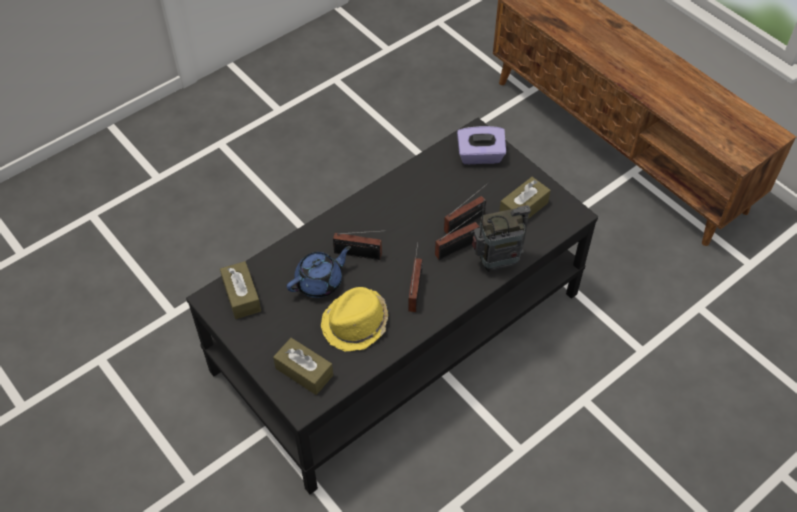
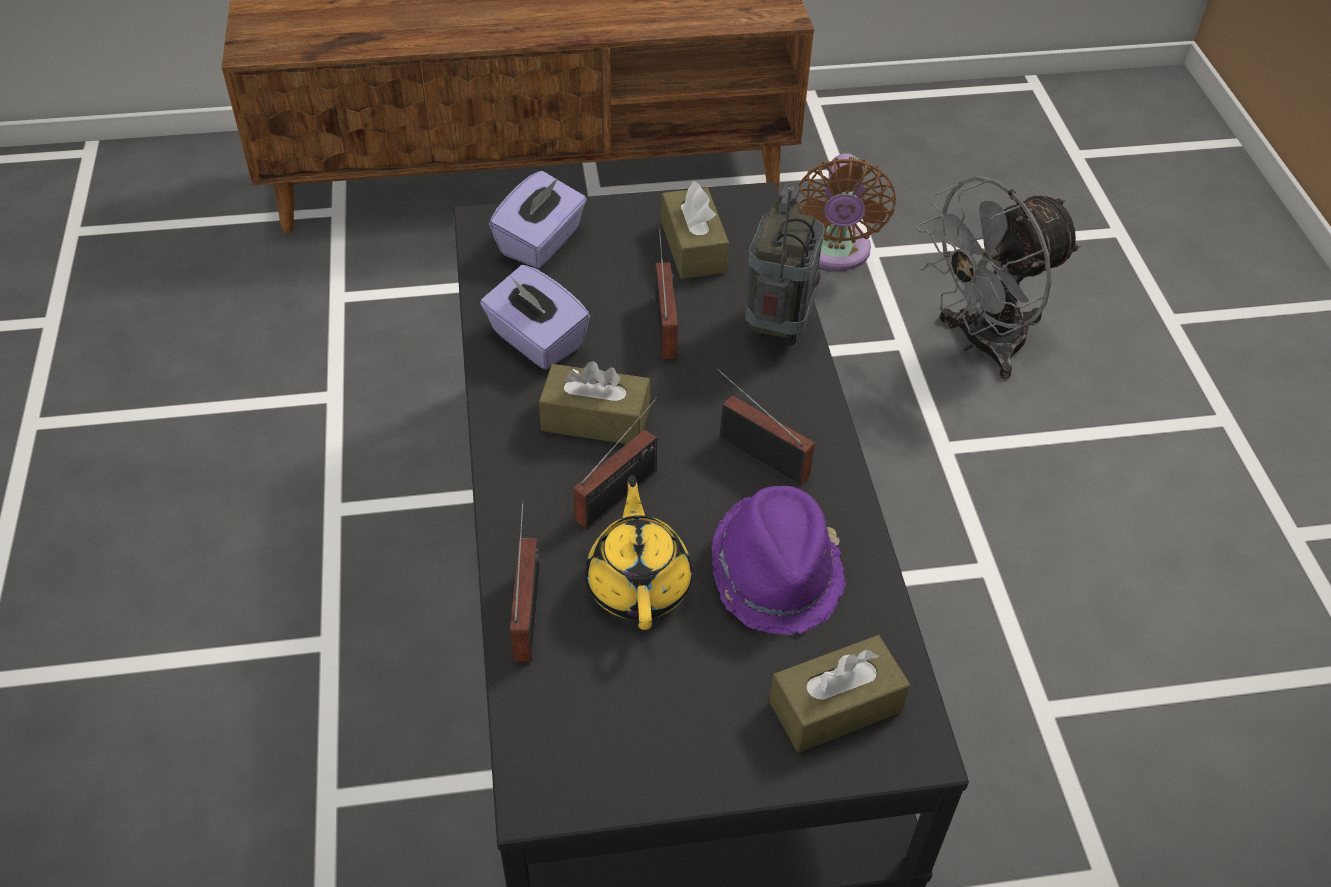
camera: 60 degrees left, 5 degrees down
(241, 296) = (574, 731): brown tissue box -> brown tissue box (595, 419)
(320, 282) = (639, 583): blue teapot -> yellow teapot
(356, 324) = (777, 573): yellow hat -> purple hat
(421, 185) = (536, 340): none -> purple tissue box
(459, 247) = (712, 357): radio -> radio (529, 610)
(673, 385) = (979, 344): none -> grey fan
(683, 291) = (835, 253): none -> brown fan

